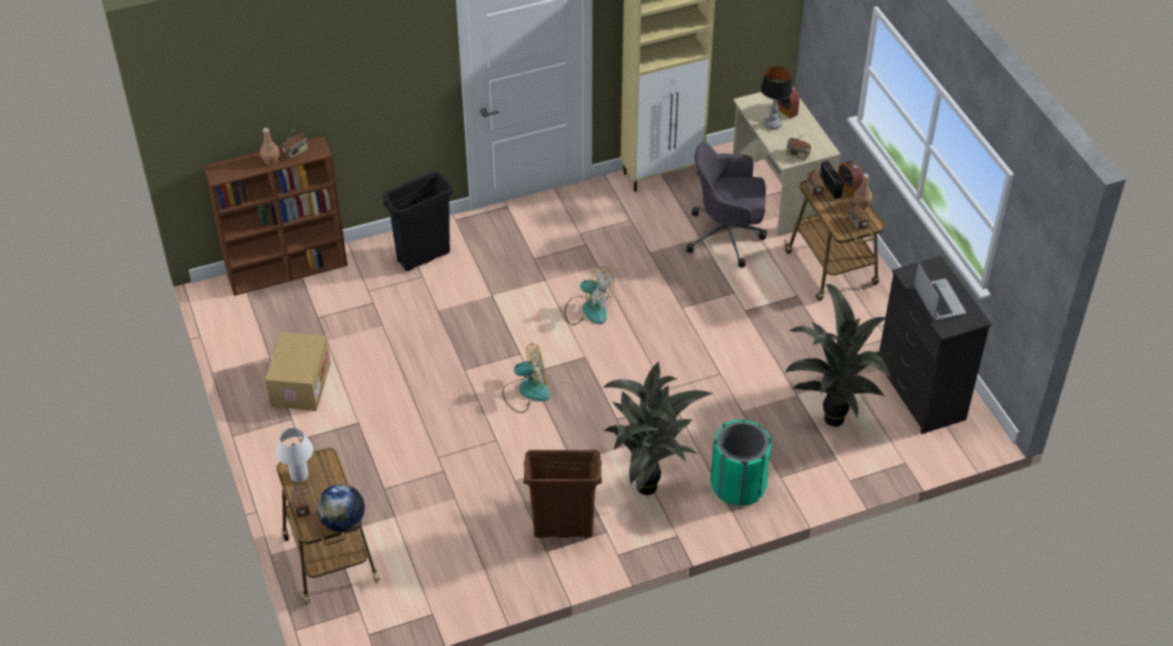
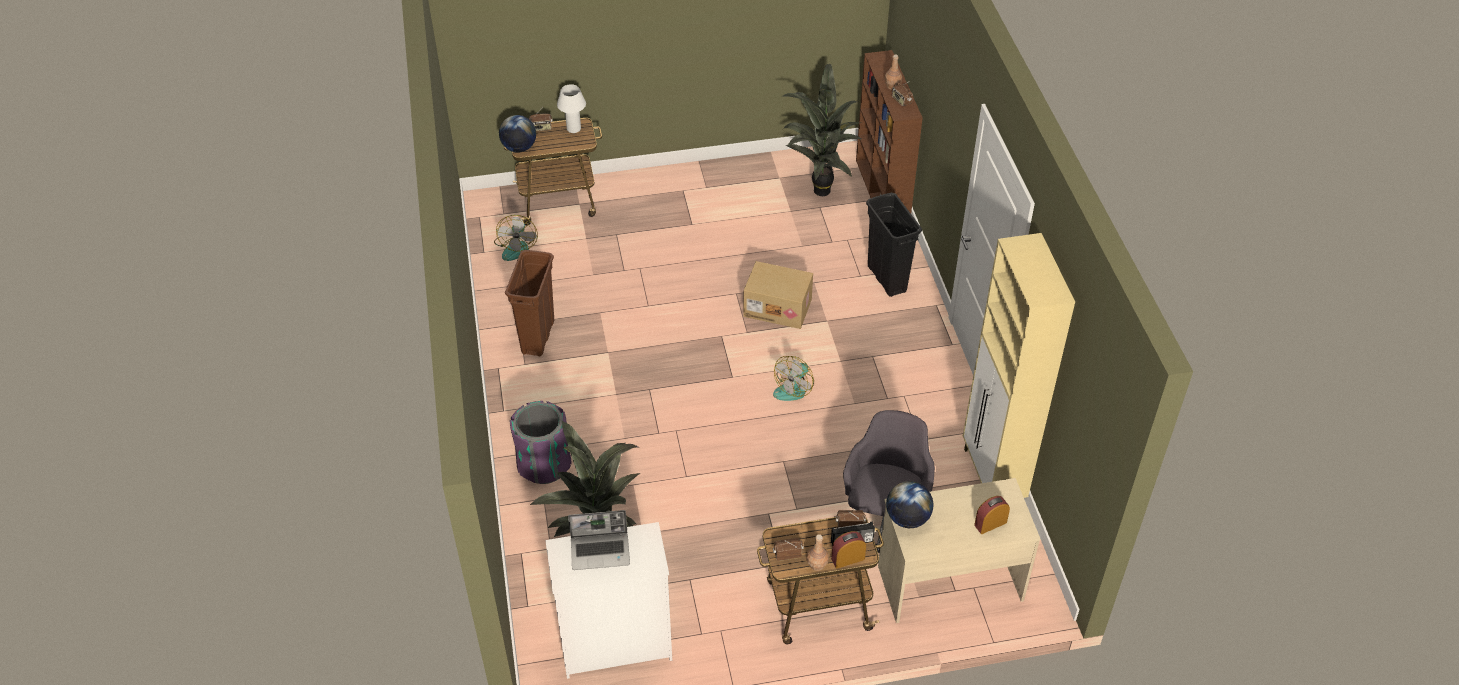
camera: 100 degrees right, 0 degrees up
(299, 384) = (744, 193): cardboard box -> cardboard box (778, 307)
(526, 391) = (699, 331): fan -> fan (516, 246)
(649, 490) = (559, 399): potted plant -> potted plant (818, 191)
(738, 485) = (544, 464): green trash can -> purple trash can
(772, 124) = (966, 505): table lamp -> none
(797, 155) = (907, 518): radio -> globe
(920, 393) = (614, 645): black dresser -> white dresser

